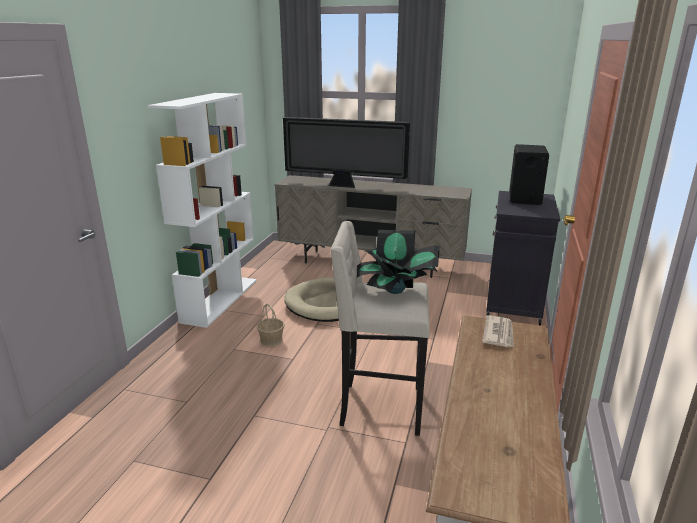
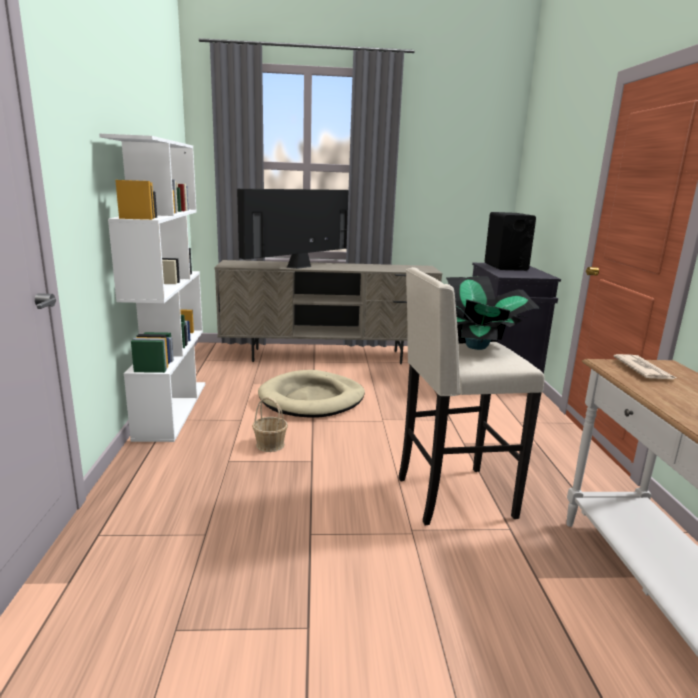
camera: 20 degrees left, 5 degrees down
(344, 186) = (299, 266): television -> television turned 135 degrees clockwise

